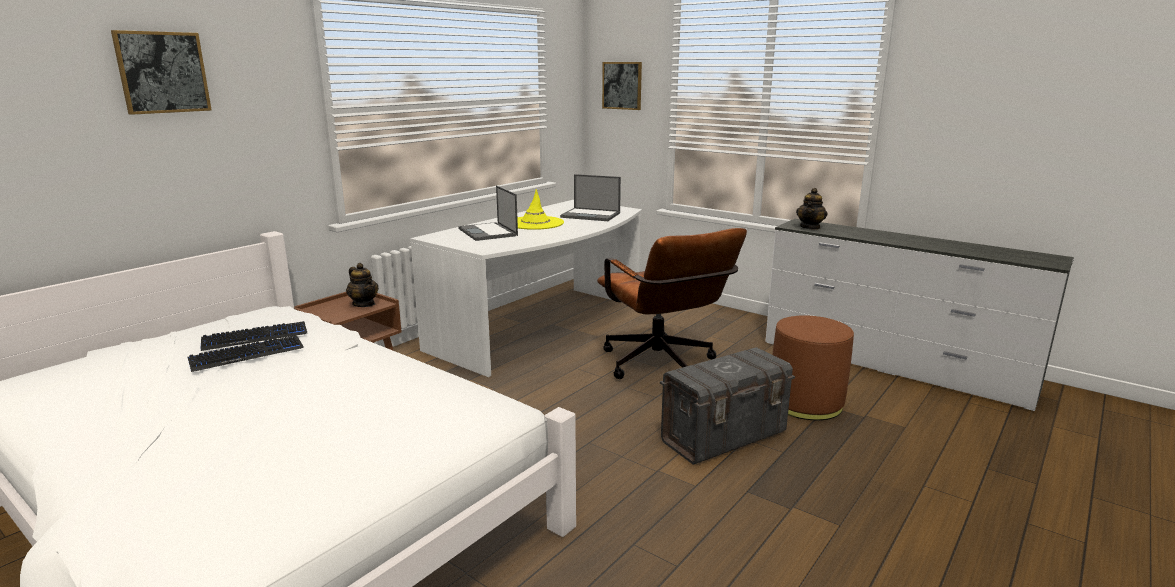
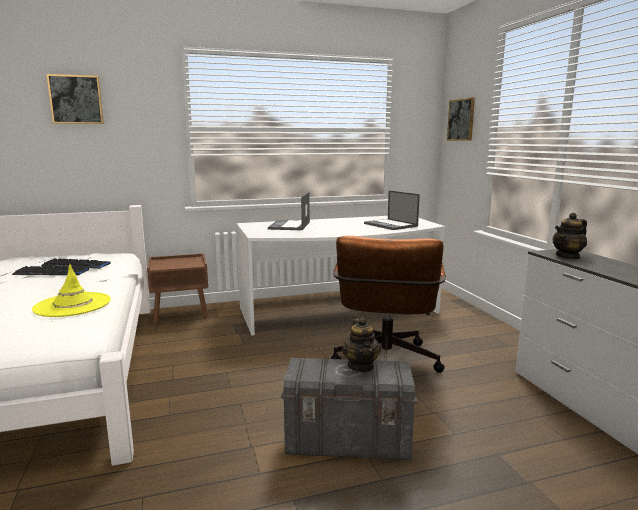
camera: 35 degrees right, 5 degrees down
(364, 304) = (188, 263): teapot -> teapot (361, 366)
(535, 223) = (335, 225): yellow hat -> yellow hat (72, 305)
(806, 403) = (477, 442): brown ottoman -> none

